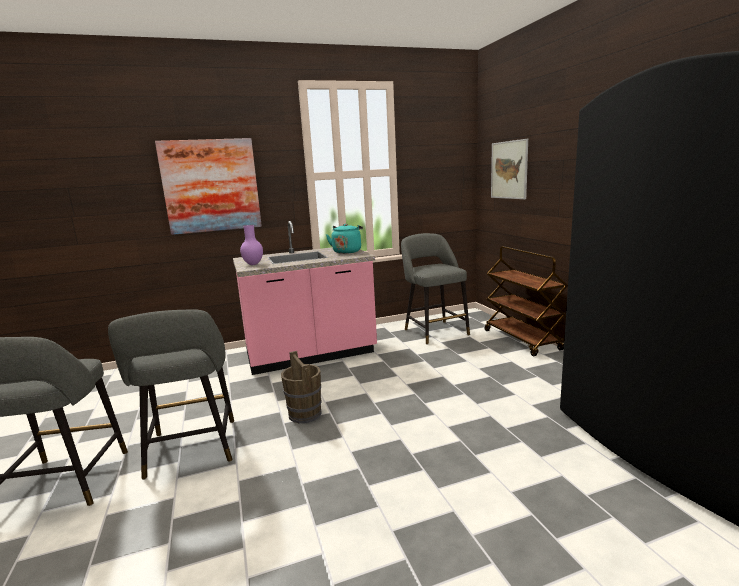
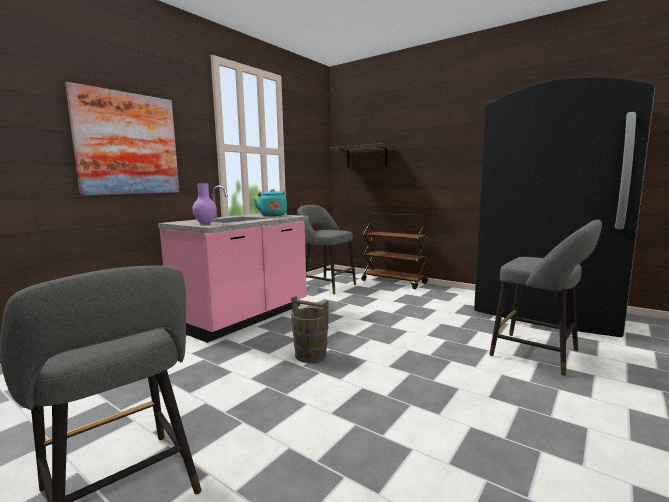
camera: 35 degrees left, 5 degrees down
(191, 451) = (244, 410): grey stool -> grey stool (540, 354)
(509, 170) = (366, 157): picture -> shelf

